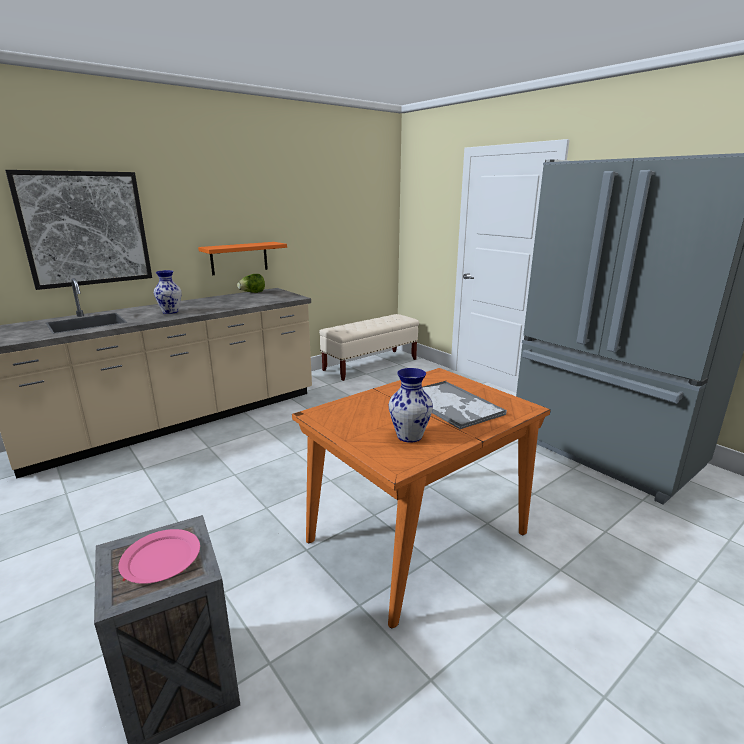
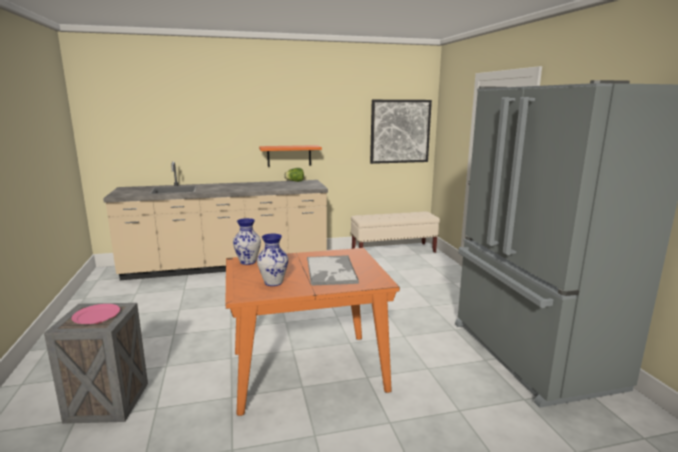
camera: 25 degrees right, 5 degrees down
(85, 229) = (187, 131): picture -> picture (400, 131)
(171, 312) = (226, 188): vase -> vase (248, 262)

